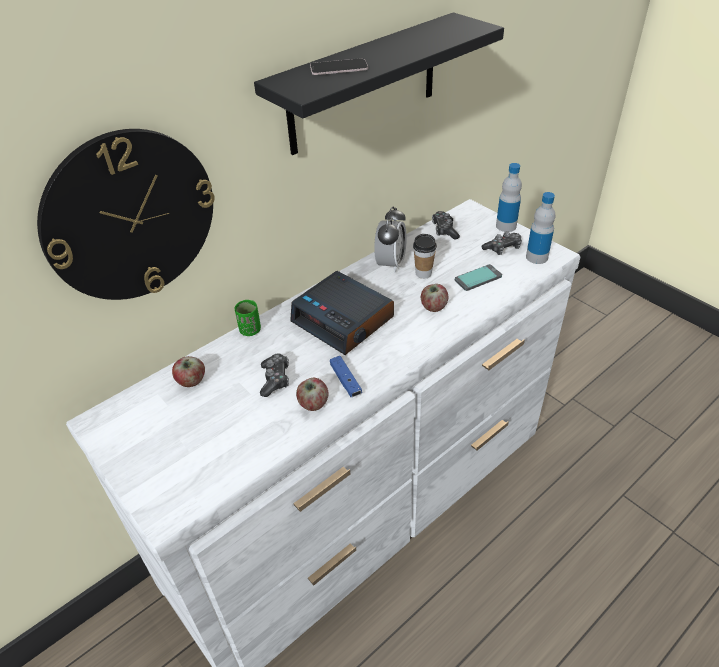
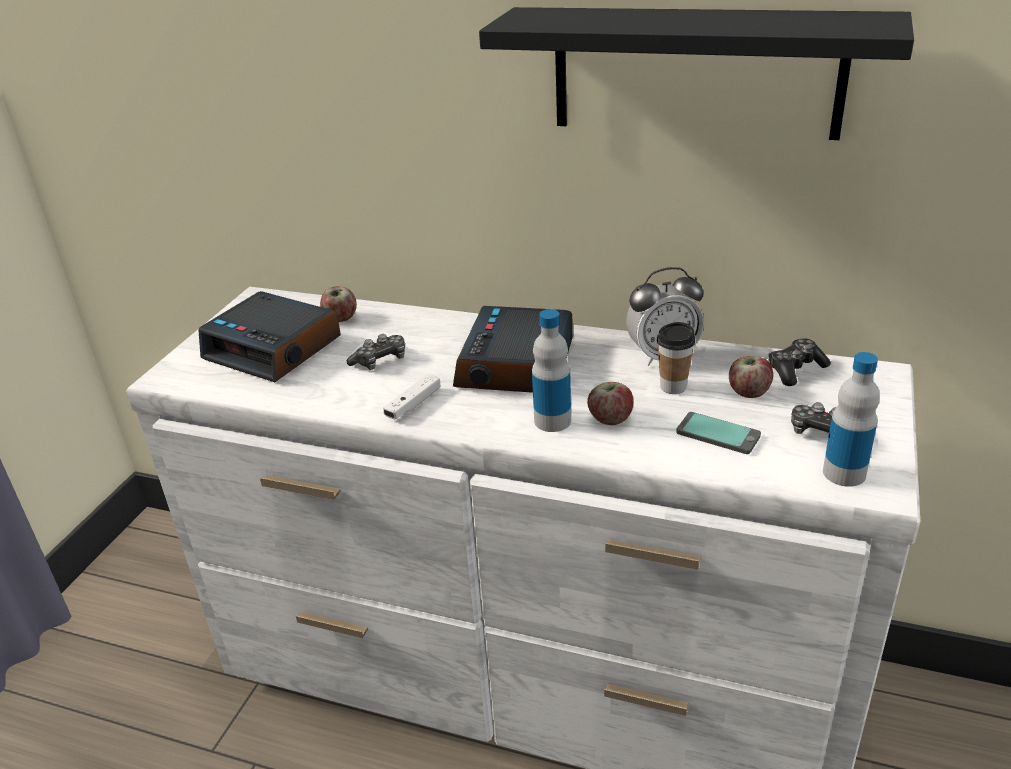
camera: 60 degrees right, 10 degrees down
(130, 217) = (348, 108): wall clock -> none
(194, 432) = (274, 348): none -> alarm clock
(250, 330) = (443, 317): green cup -> none
(313, 404) = (360, 398): apple -> apple (748, 392)
(339, 68) = (601, 17): phone -> none
(345, 381) = (413, 404): blue game controller -> white game controller
(506, 226) = (886, 418): bottle -> bottle (552, 421)

